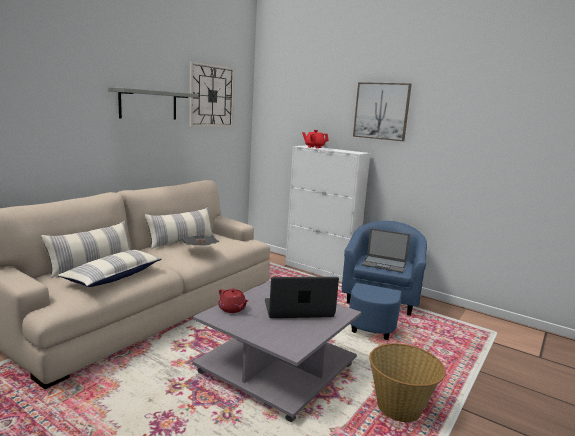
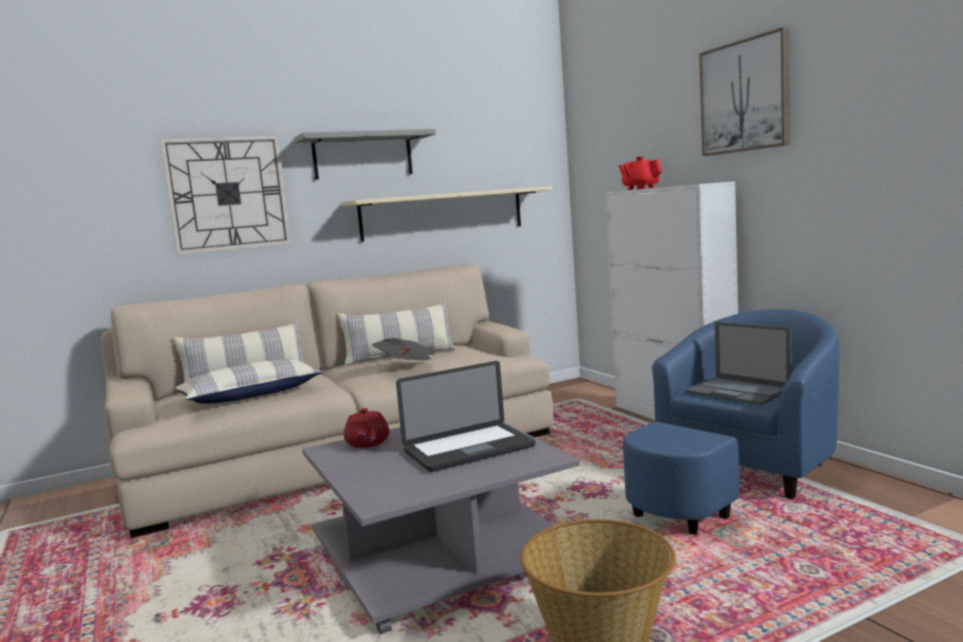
camera: 30 degrees right, 5 degrees down
(189, 146) = (443, 214): none -> beige shelf
(211, 96) = (478, 132): wall clock -> wall clock (228, 194)
(298, 309) = (469, 449): laptop -> laptop turned 135 degrees clockwise

